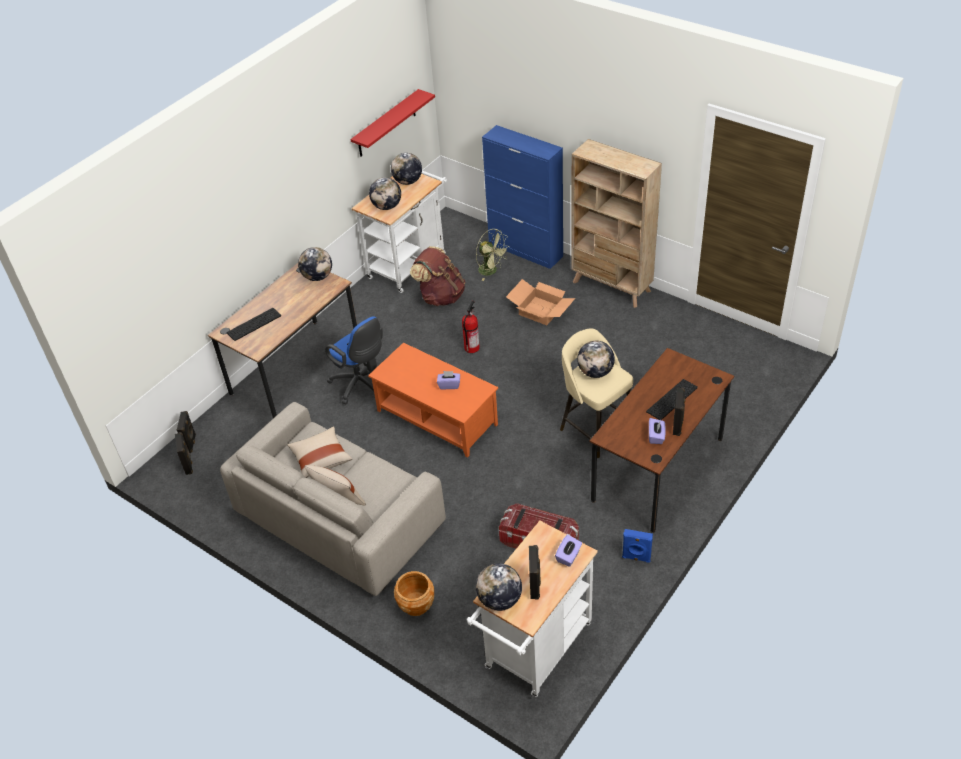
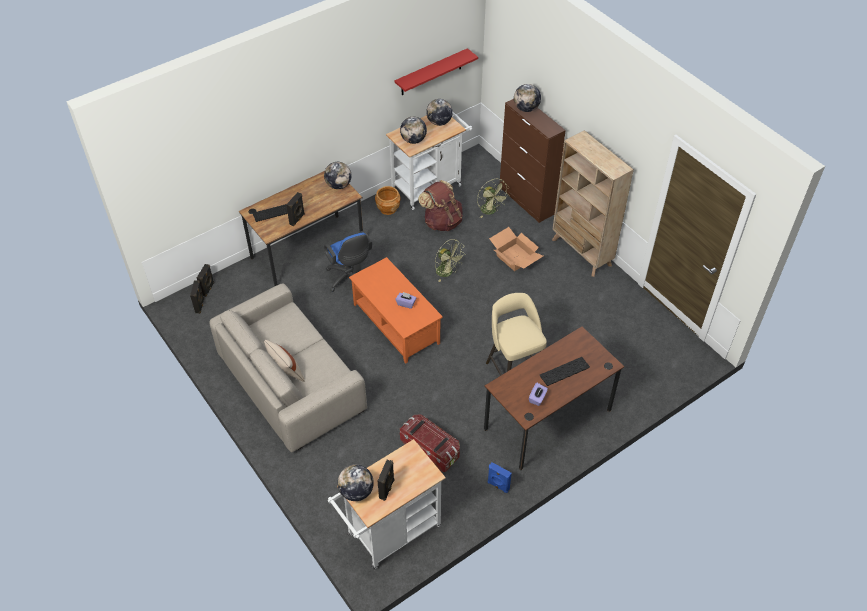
camera: 15 degrees right, 5 degrees up
(320, 459) = (287, 334): beige pillow -> none
(416, 604) = (318, 468): brown planter -> brown planter (388, 209)
(472, 347) = (447, 272): fire extinguisher -> green fan
(526, 250) = (526, 200): blue cabinet -> brown cabinet
(568, 556) = (422, 474): purple tissue box -> none
(595, 372) = (518, 329): globe -> globe (526, 108)
(678, 425) = (559, 394): black speaker -> black speaker (297, 219)

